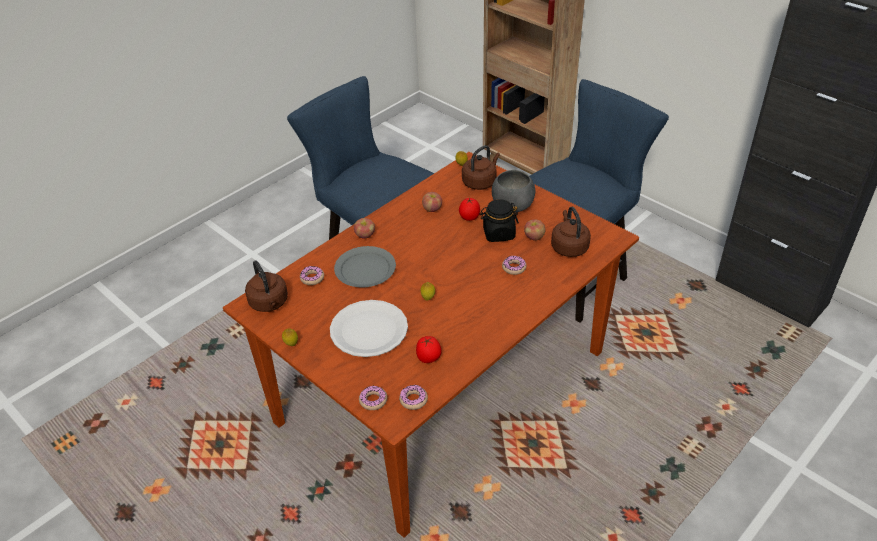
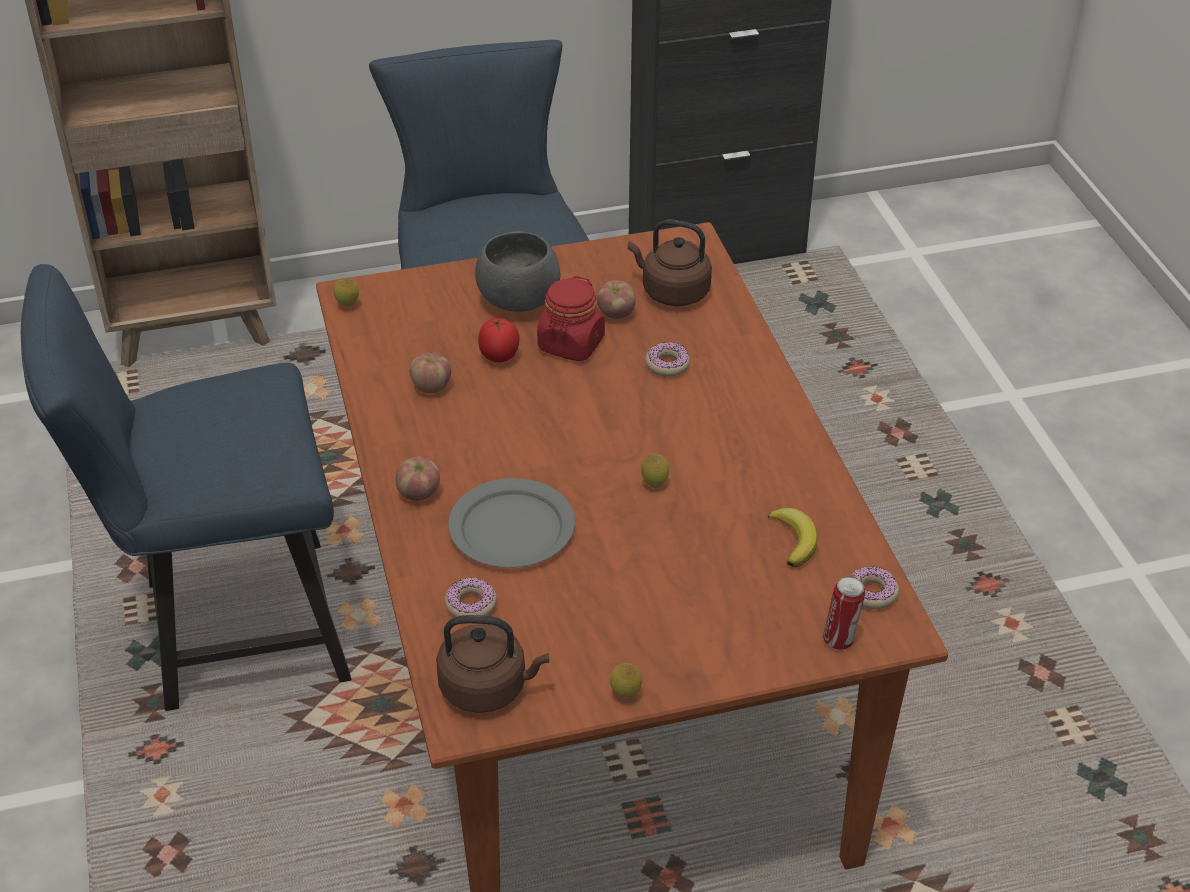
camera: 60 degrees left, 0 degrees up
(369, 330) = (672, 582): white plate -> none
(373, 400) = (840, 640): donut -> can
(429, 358) = (794, 539): tomato -> banana
(480, 182) = (418, 306): brown kettle -> none
(498, 233) = (571, 344): black jar -> red jar

